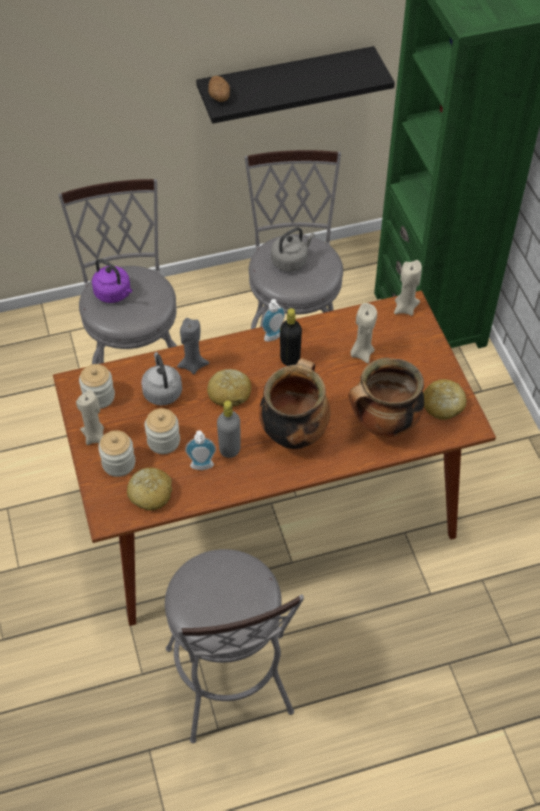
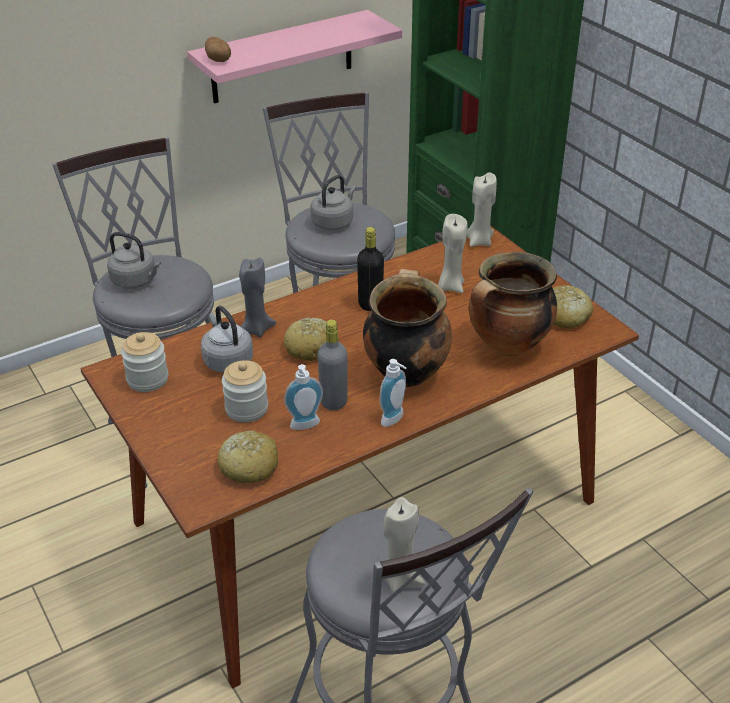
camera: 15 degrees left, 15 degrees down
(95, 436) = (155, 420): beige candle -> beige candle (399, 579)
(114, 294) = (136, 281): purple kettle -> grey kettle
(118, 463) = (196, 442): jar -> none
(274, 337) = (344, 289): soap dispenser -> soap dispenser (395, 420)
(286, 84) = (282, 57): black shelf -> pink shelf

